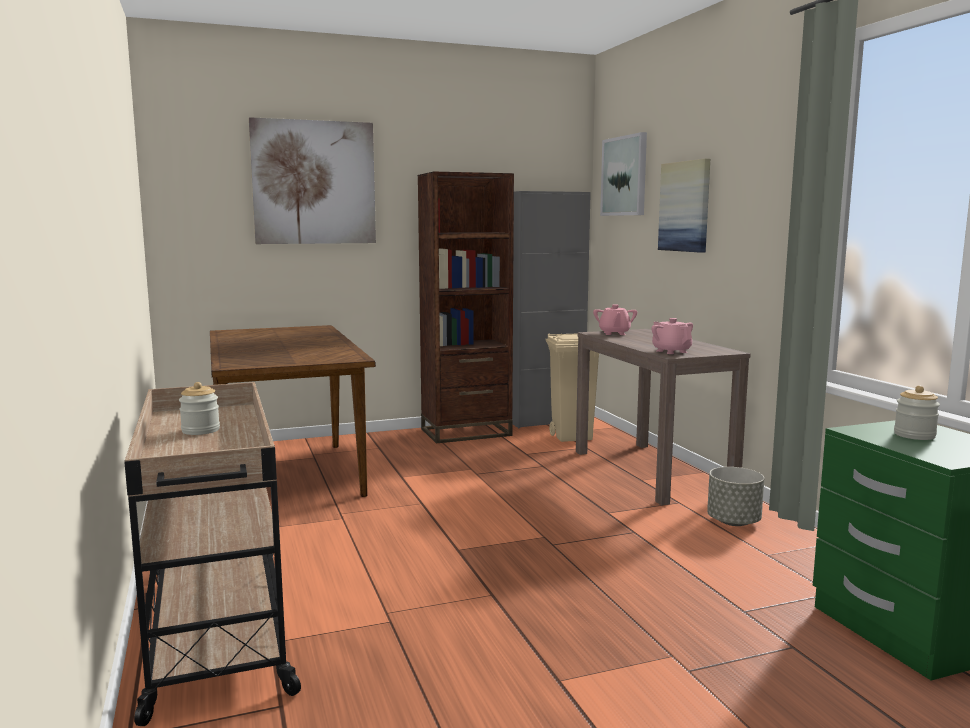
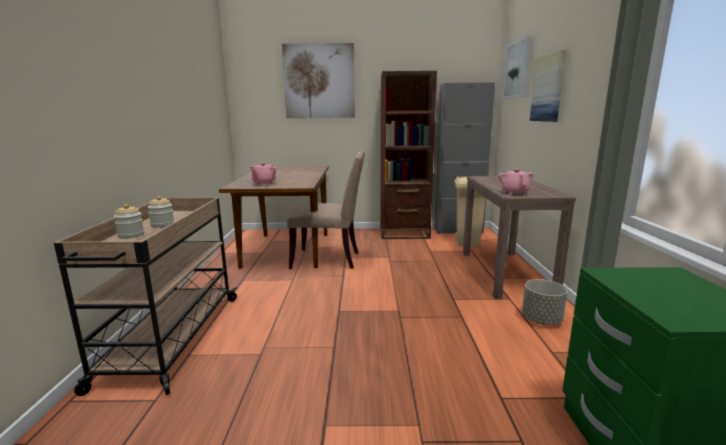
camera: 20 degrees right, 5 degrees up
(376, 482) = (329, 259): none -> beige chair
(614, 333) = (491, 178): pink teapot -> pink teapot (264, 183)
(914, 435) = (664, 285): jar -> jar (131, 235)

